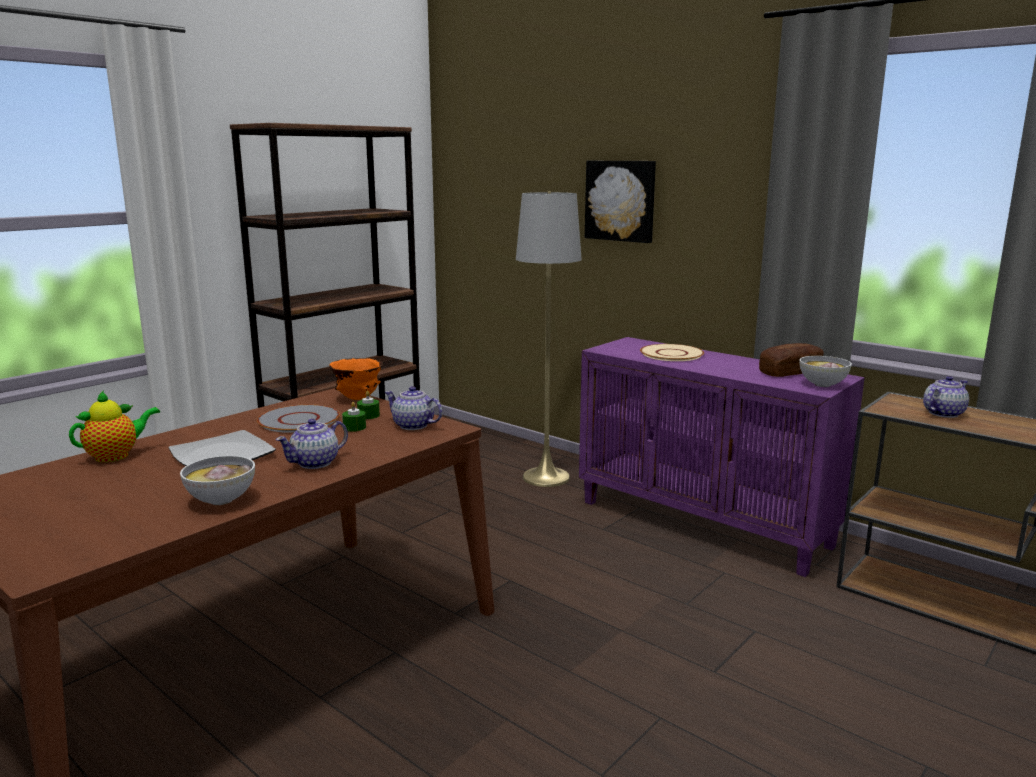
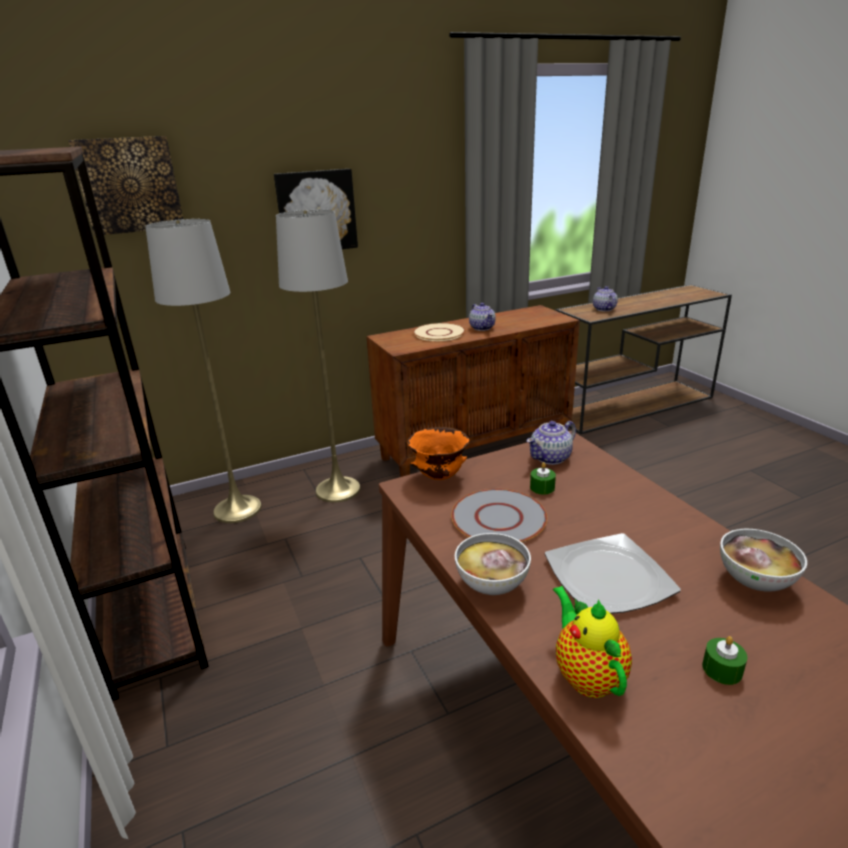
camera: 65 degrees left, 10 degrees up
(315, 463) = (648, 518): teapot -> teapot (482, 328)
(368, 415) = (505, 476): green candle -> green candle (722, 669)
(482, 450) = (237, 509): none -> grey floor lamp
(496, 161) = (129, 185): none -> picture
(704, 523) = (475, 447): purple cabinet -> brown cabinet
(790, 372) = (518, 316): bread -> none
(822, 385) = (552, 316): bowl -> bowl (491, 585)

